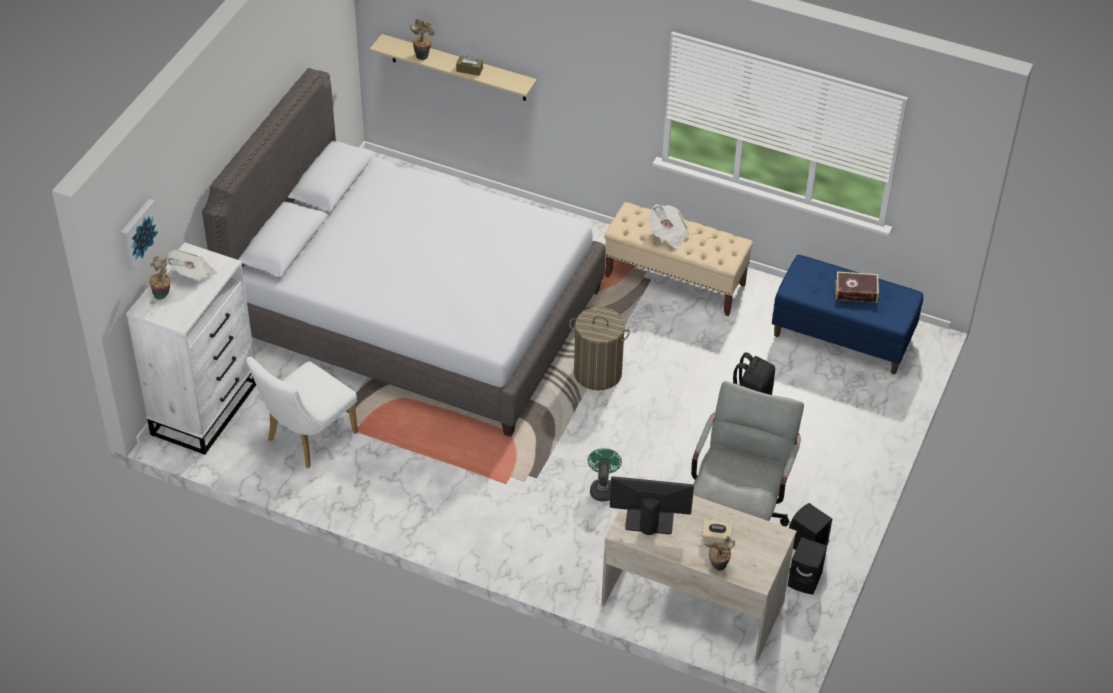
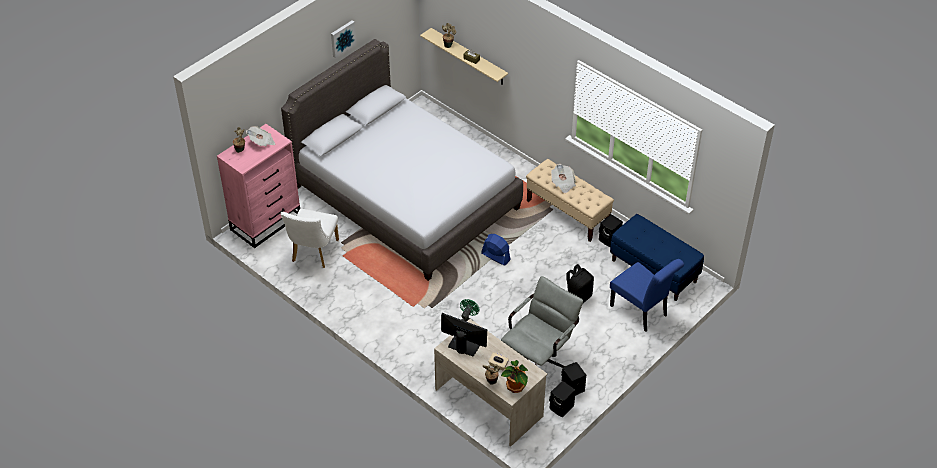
camera: 20 degrees right, 0 degrees up
(138, 234) = (231, 112): picture -> picture (342, 38)
(205, 407) = (266, 222): white dresser -> pink dresser
(306, 439) = (313, 253): white chair -> white chair turned 45 degrees counterclockwise
(597, 373) = (495, 256): laundry basket -> blue fan
(756, 305) = (610, 239): none -> black speaker
(758, 564) = (515, 387): none -> potted plant
(854, 403) = (641, 312): none -> blue chair
(856, 291) = (662, 244): book -> none

